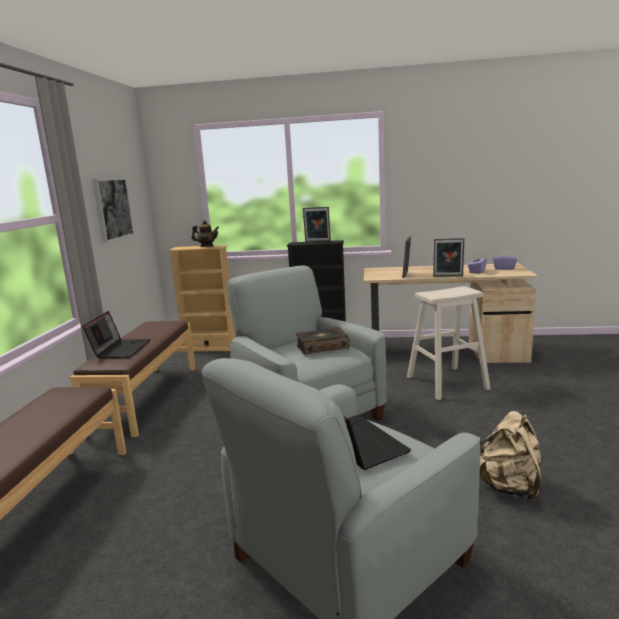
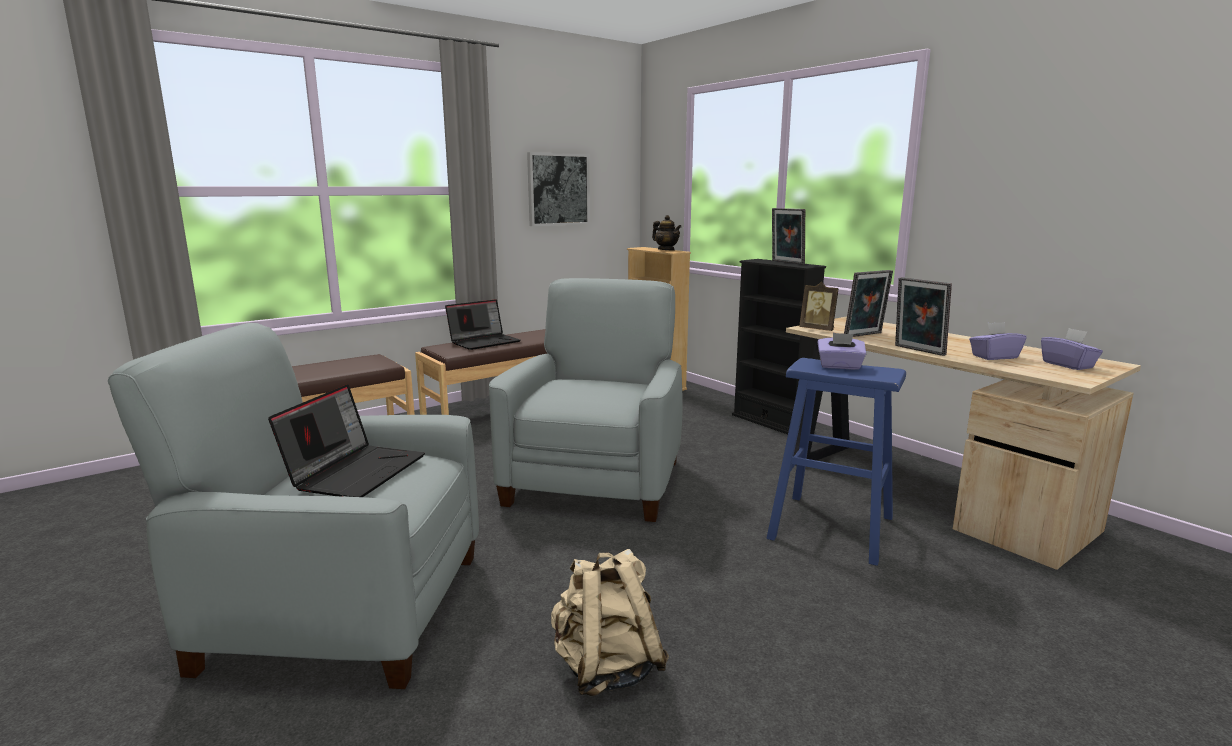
camera: 45 degrees right, 0 degrees up
(322, 347) = (601, 391): book -> none
(380, 277) = (818, 329): none -> picture frame
(443, 292) = (839, 366): none -> purple tissue box
(446, 383) = (831, 527): beige stool -> blue stool

